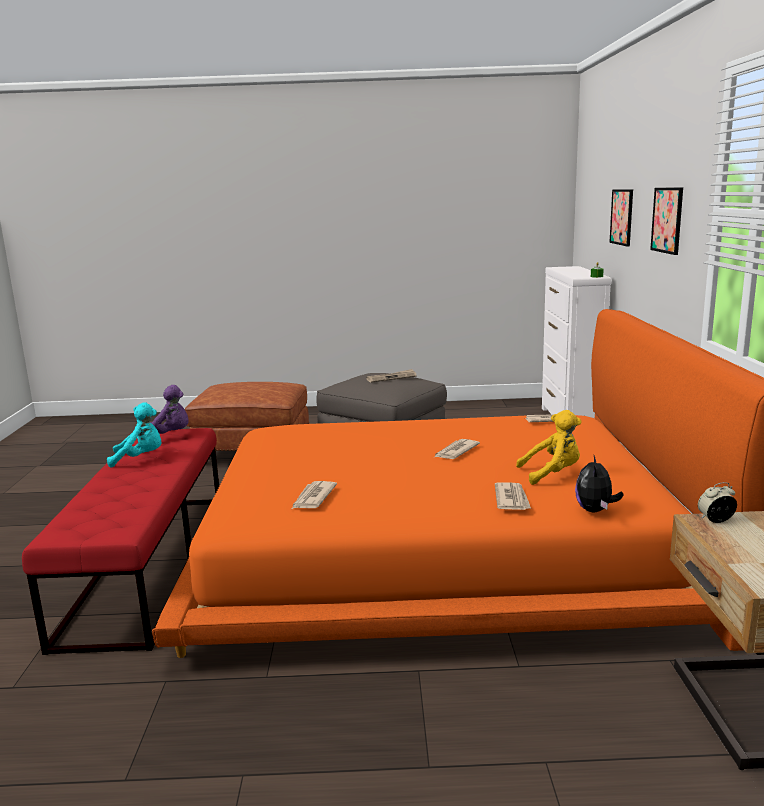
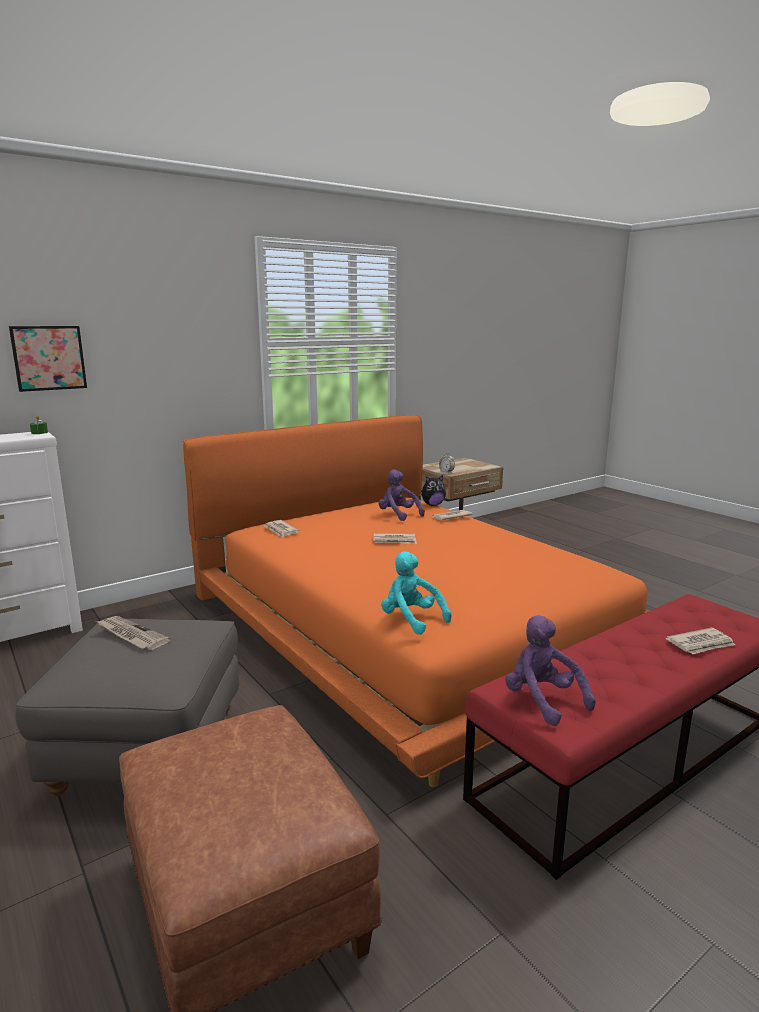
camera: 125 degrees left, 0 degrees up
(140, 458) = (618, 676): turquoise plush toy -> turquoise plush toy (411, 619)
(313, 498) = (541, 557): newspaper -> newspaper (701, 644)
(552, 474) = (398, 515): yellow plush toy -> purple plush toy
(667, 220) = (179, 352): picture -> none

